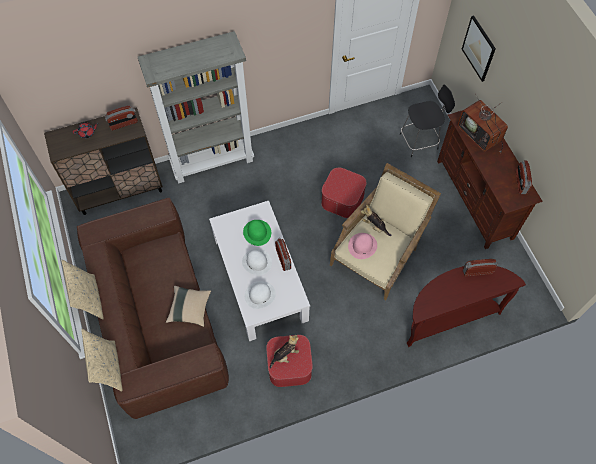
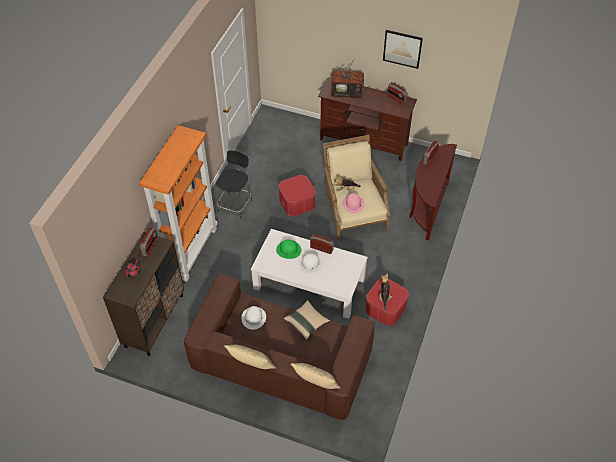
camera: 50 degrees left, 10 degrees down
(212, 161) = (191, 250): grey bookcase -> orange bookcase
(260, 295) = (335, 277): white hat -> white hat (253, 317)
(420, 141) = (297, 137): black stool -> black stool (235, 204)
(478, 48) = (303, 44): picture -> picture (402, 48)

